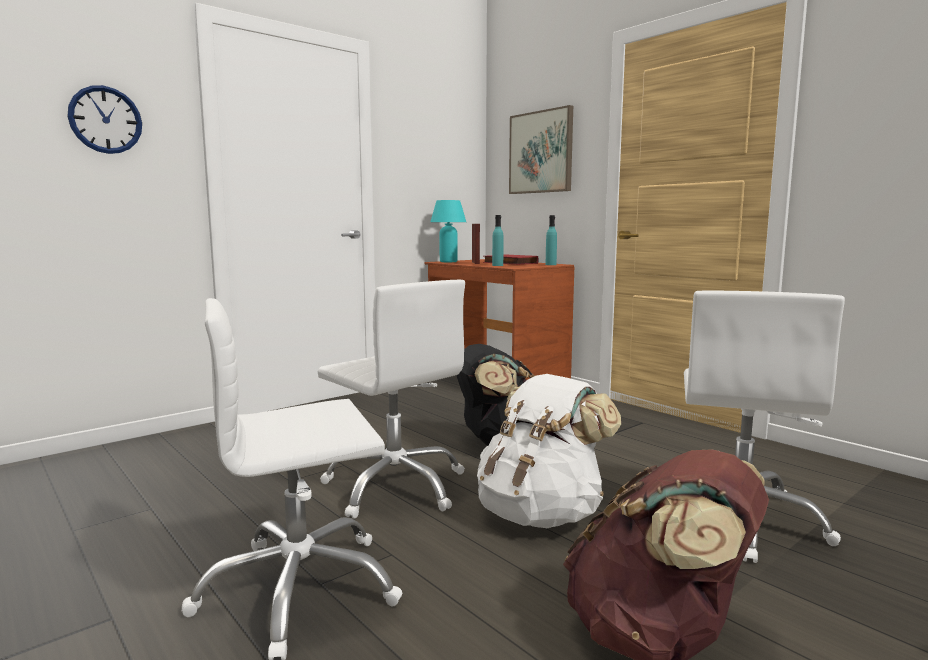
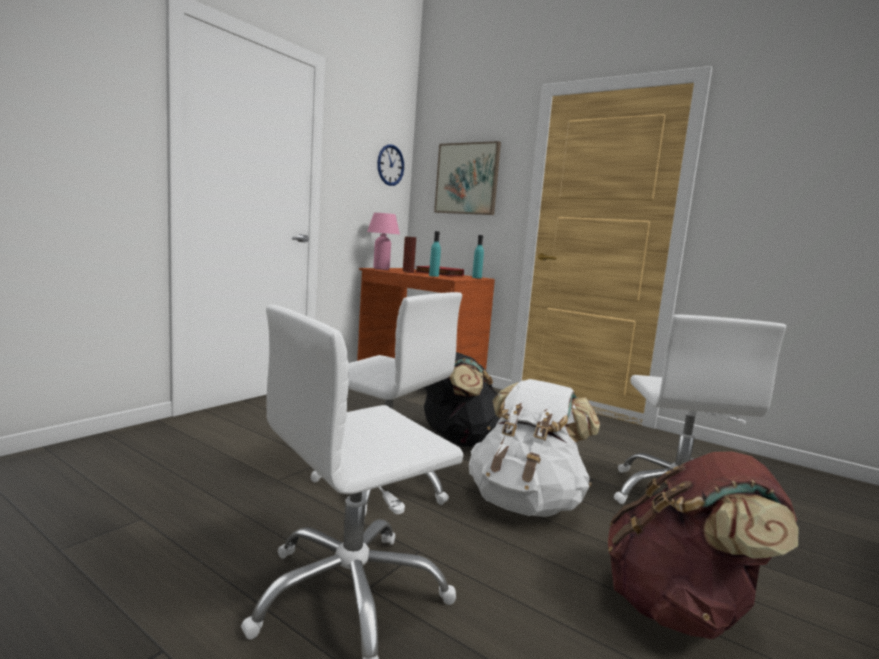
camera: 15 degrees left, 0 degrees up
(105, 120) = (67, 97): wall clock -> wall clock (390, 165)
(448, 261) = (381, 269): turquoise table lamp -> pink table lamp

